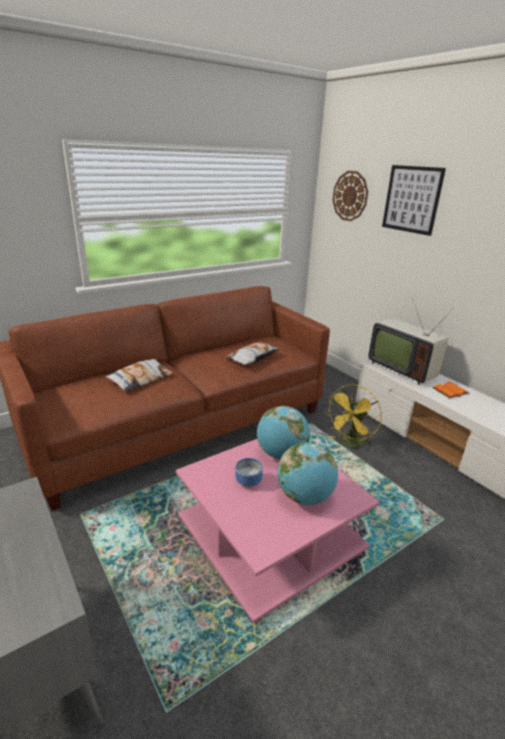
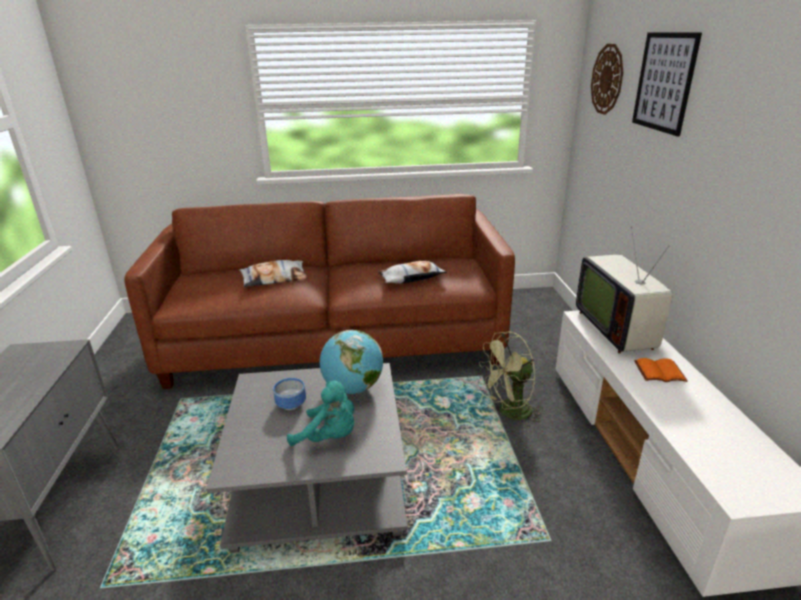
camera: 30 degrees right, 0 degrees up
(270, 537) = (321, 480): pink coffee table -> grey coffee table
(305, 496) = (329, 437): globe -> turquoise plush toy
(350, 444) = (509, 413): yellow fan -> green fan

